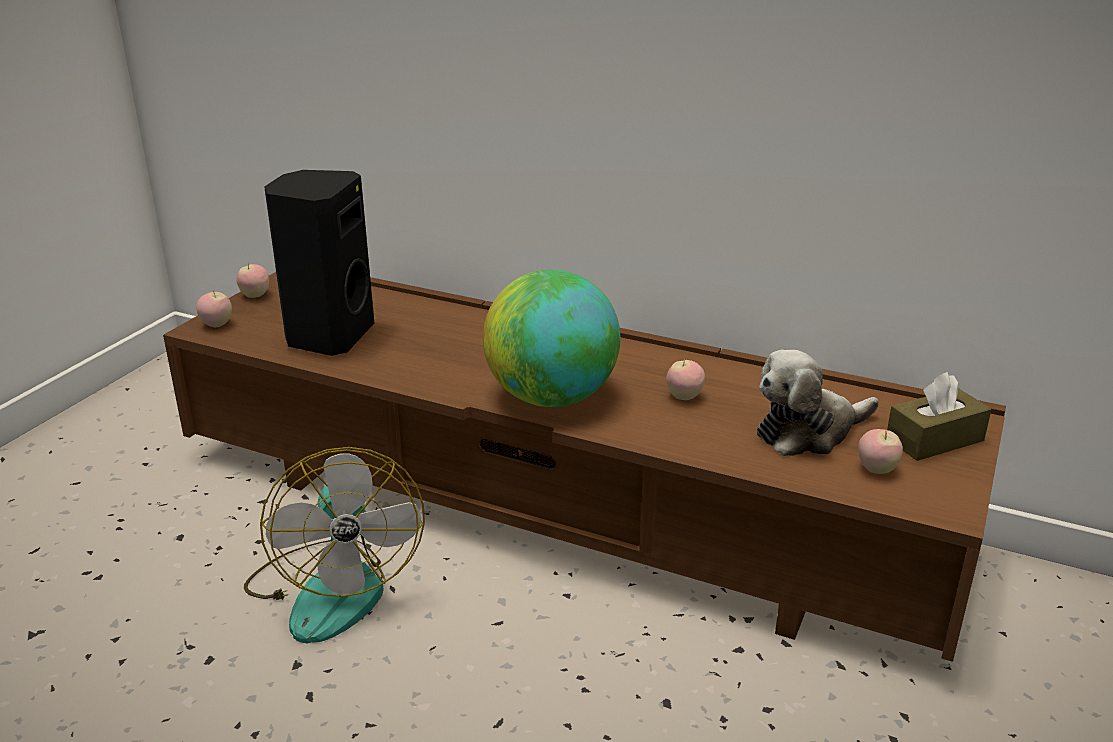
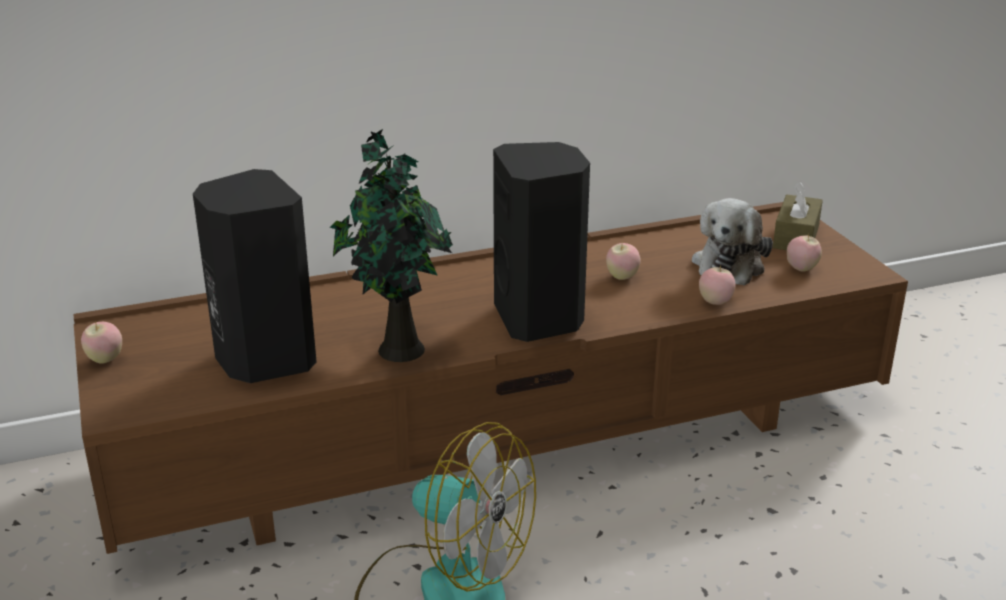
camera: 45 degrees left, 0 degrees up
(217, 325) = (124, 401): apple -> apple (715, 302)
(416, 369) = (397, 348): none -> potted plant
(551, 398) = (540, 319): globe -> black speaker

